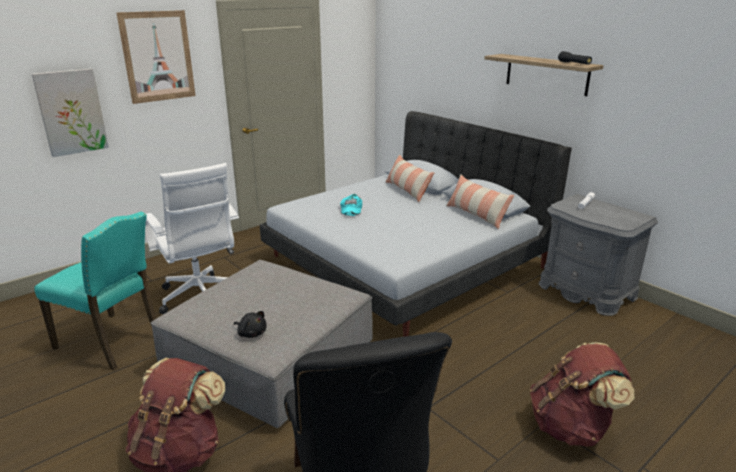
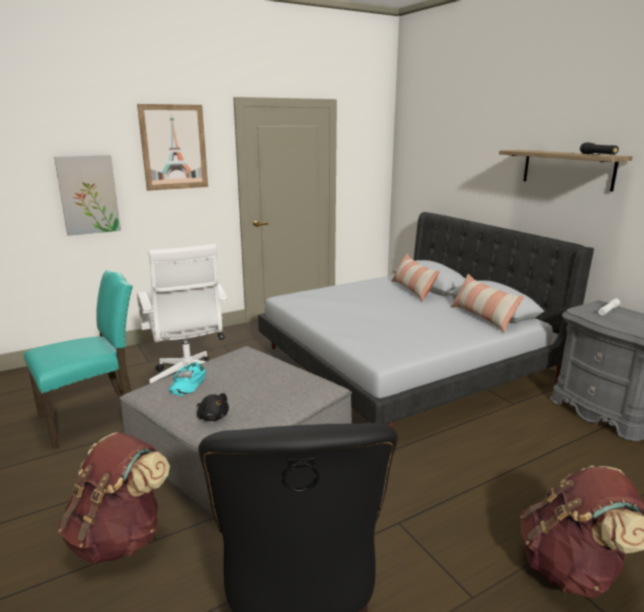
camera: 10 degrees right, 5 degrees down
(112, 342) = (93, 416): turquoise chair -> turquoise chair turned 75 degrees counterclockwise
(351, 209) = (348, 303): turquoise cap -> turquoise cap (187, 383)

